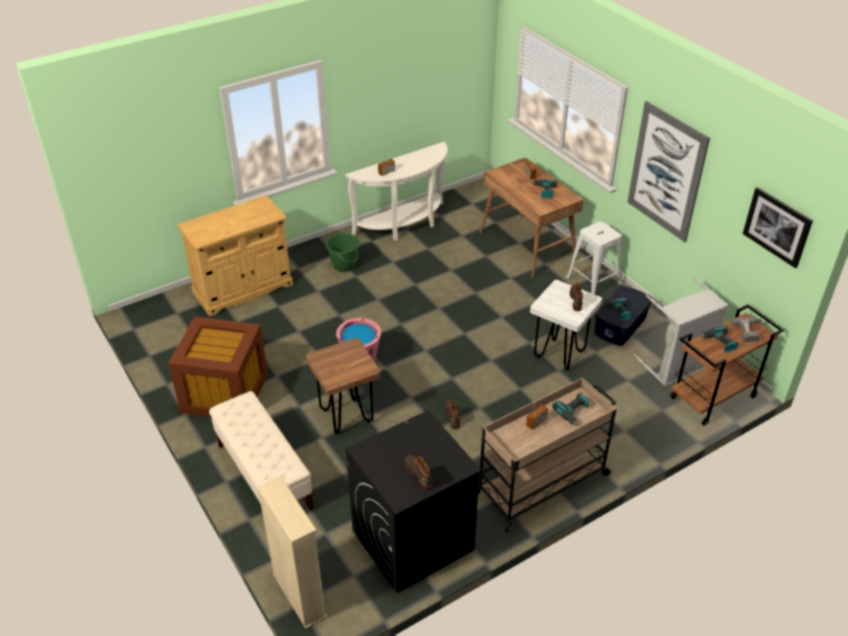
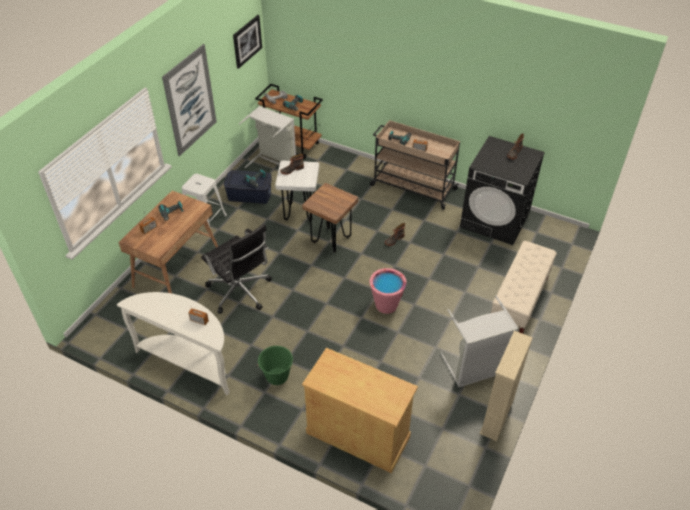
camera: 120 degrees left, 5 degrees up
(224, 392) = (476, 369): brown storage box -> grey laundry basket
(299, 595) = (568, 246): beige bookcase -> beige bookcase (497, 416)
(346, 416) = (438, 288): brown stool -> brown stool (331, 240)
(464, 274) = (240, 292): none -> black office chair

